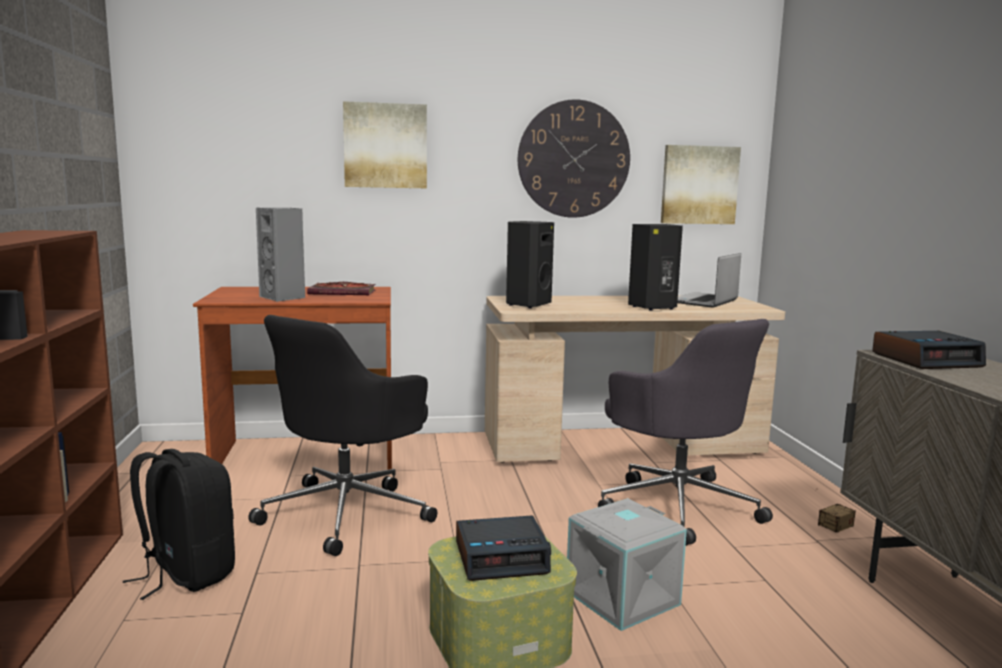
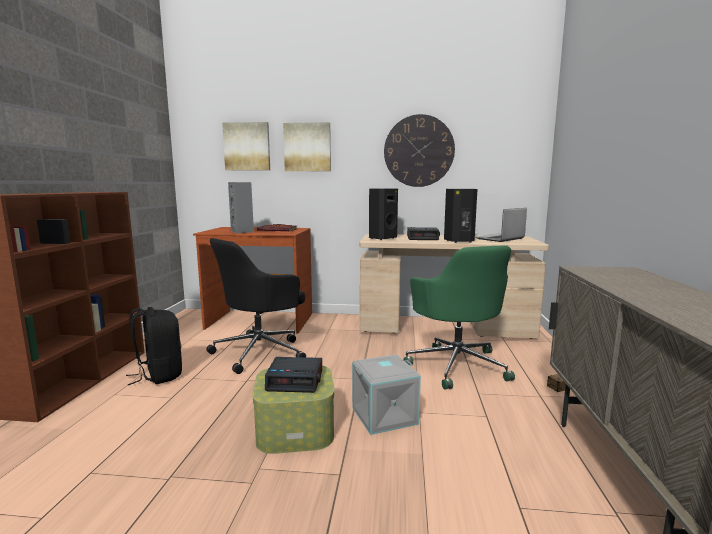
camera: 15 degrees right, 0 degrees up
(677, 505) = (457, 365): grey office chair -> green office chair
(699, 185) = (502, 165): picture -> picture (247, 146)
(926, 360) = (603, 273): alarm clock -> alarm clock (422, 238)

